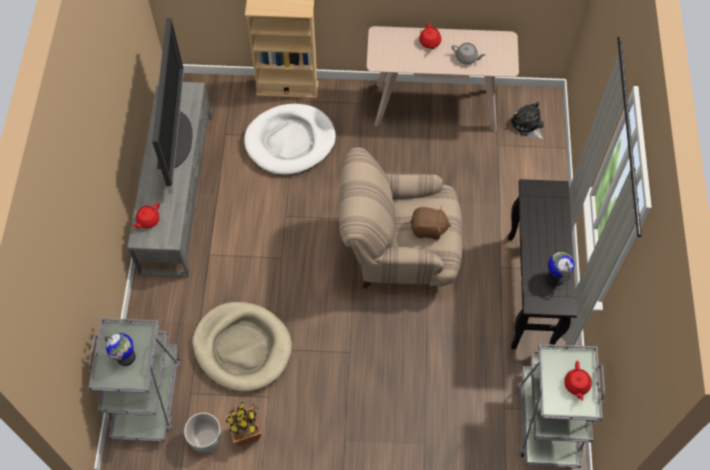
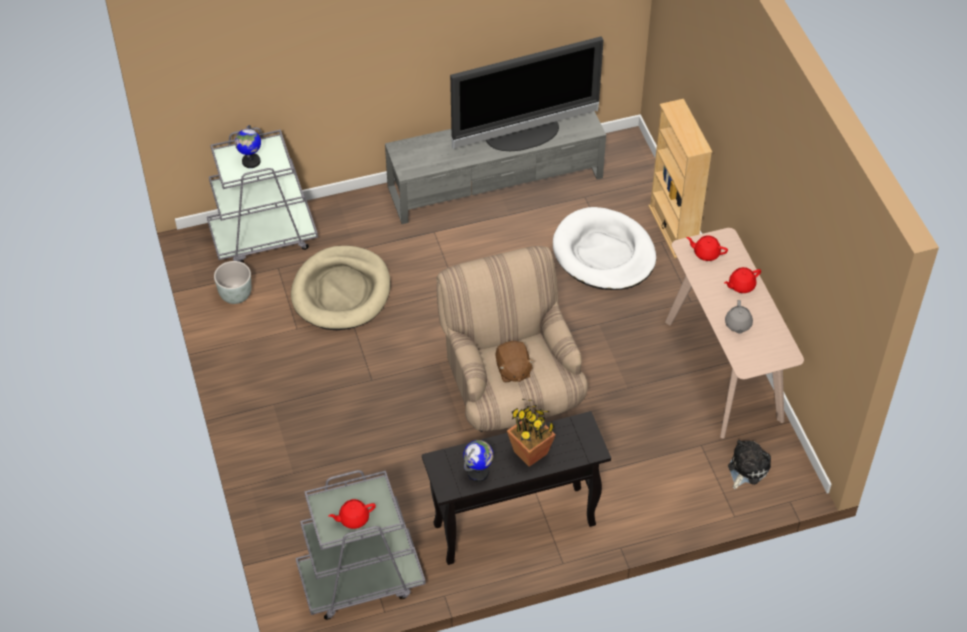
camera: 70 degrees right, 10 degrees down
(148, 220) = (420, 147): red teapot -> red teapot (706, 253)
(246, 433) = (252, 323): potted plant -> potted plant (530, 452)

